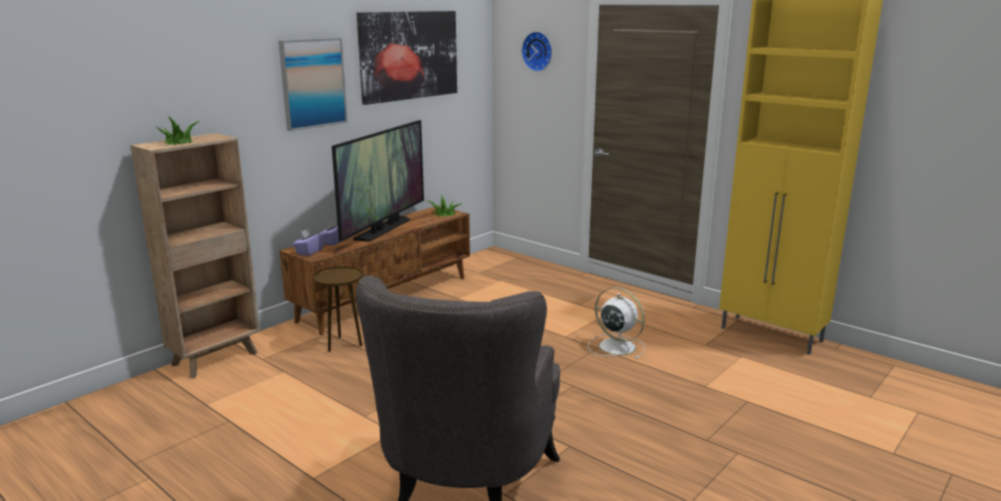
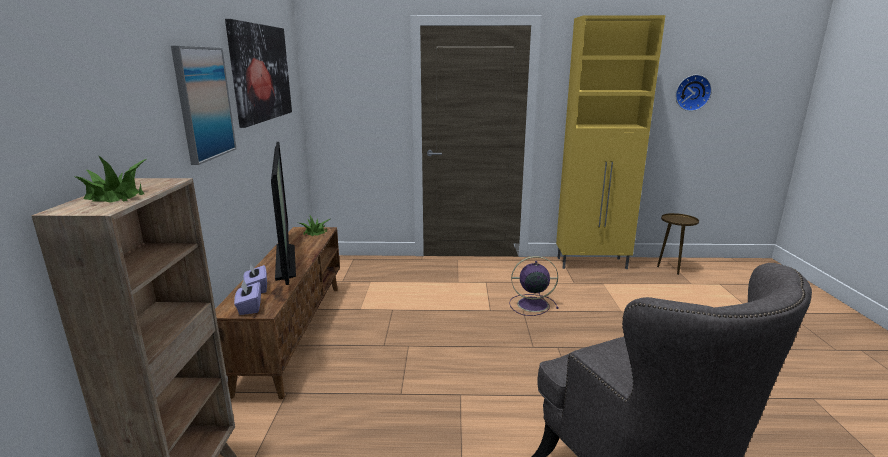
camera: 40 degrees left, 0 degrees up
(343, 344) = (323, 397): brown side table -> brown side table (671, 269)
(538, 51) = (357, 69): wall clock -> wall clock (692, 92)
(615, 346) = (531, 304): white fan -> purple fan

